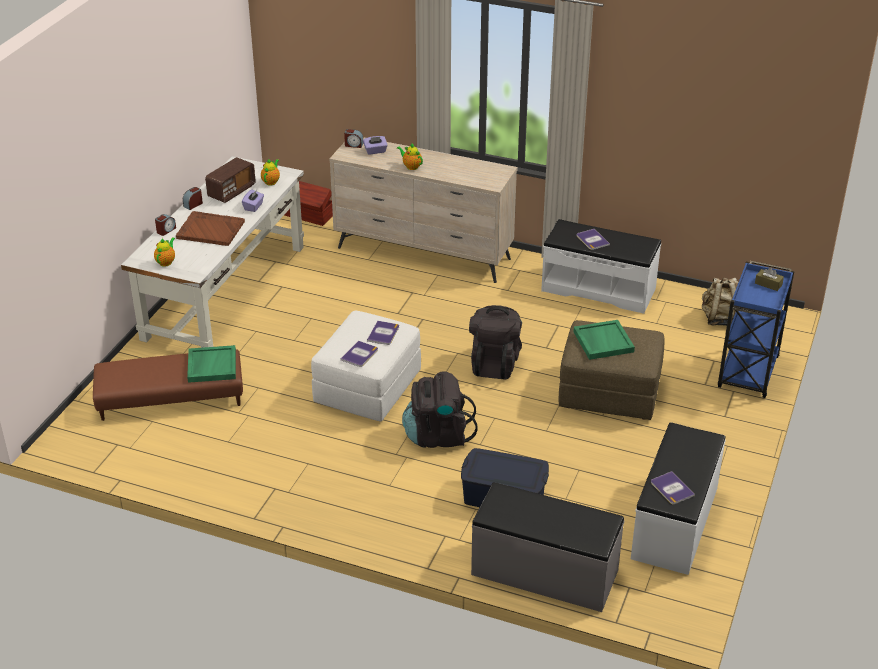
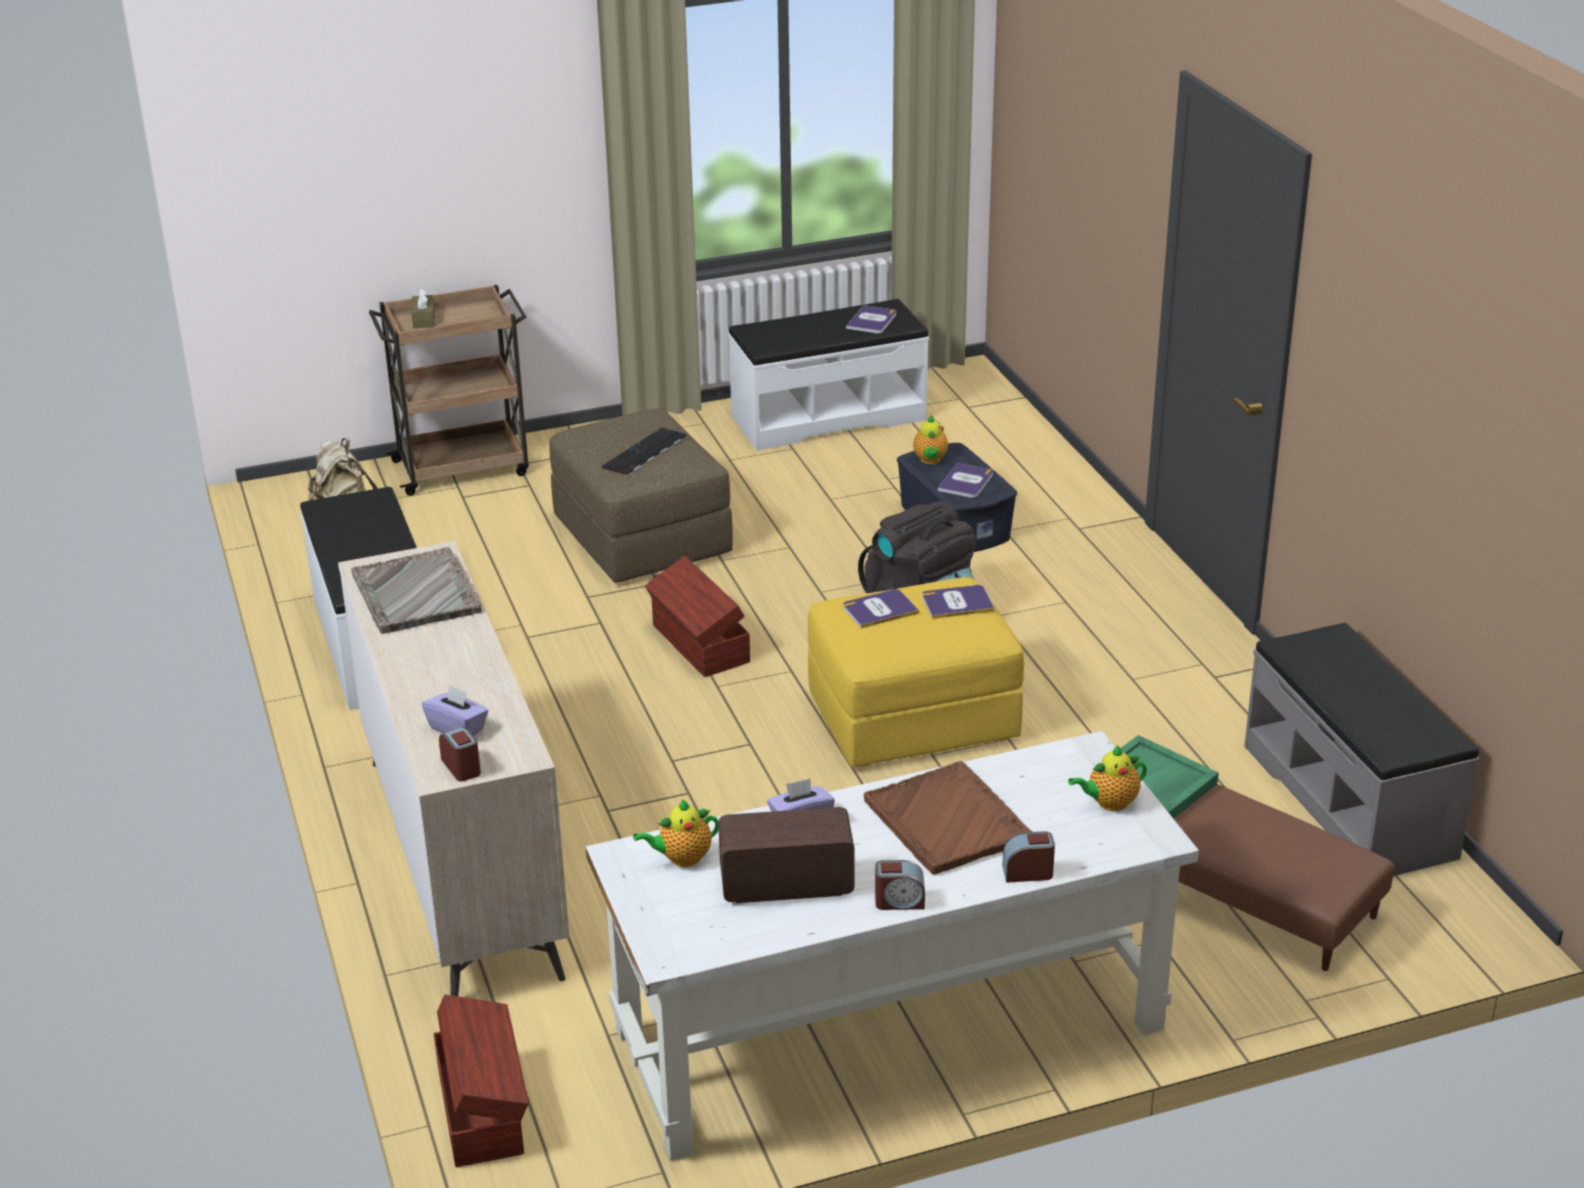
camera: 130 degrees left, 5 degrees down
(368, 388) = (912, 718): white ottoman -> yellow ottoman
(411, 166) = (471, 661): teapot -> teapot (930, 460)
(470, 172) = (416, 594): none -> grey tray
(494, 363) = (699, 644): black backpack -> brown storage box
(544, 573) = (1028, 453): grey bench -> grey bench (1350, 800)
(592, 240) = (375, 550): book -> book (966, 482)
(602, 341) = (645, 453): green tray -> keyboard
(748, 373) = (463, 467): blue cart -> brown cart

